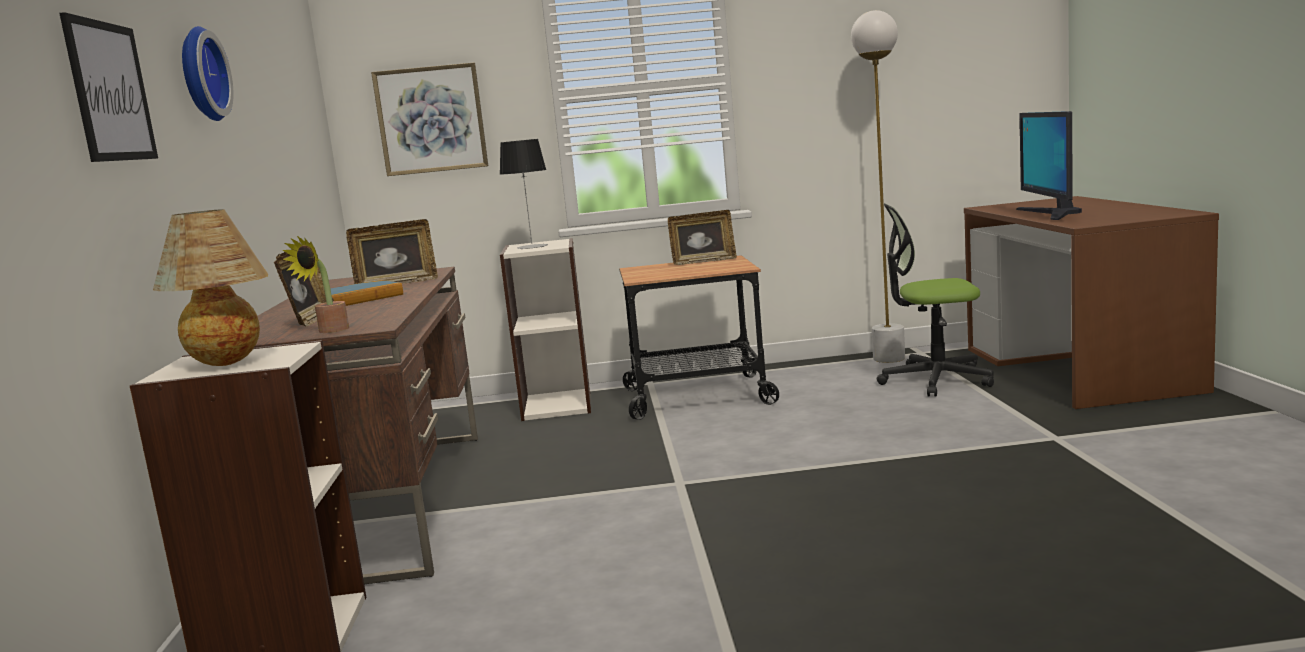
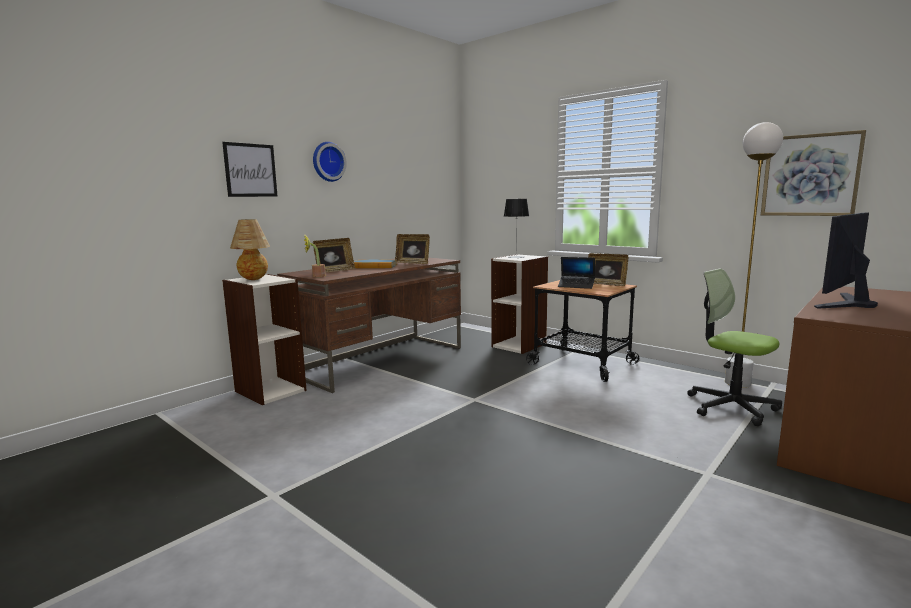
camera: 45 degrees right, 0 degrees up
(431, 119) = (500, 183): picture -> picture (810, 175)
(678, 270) = (576, 286): none -> laptop

